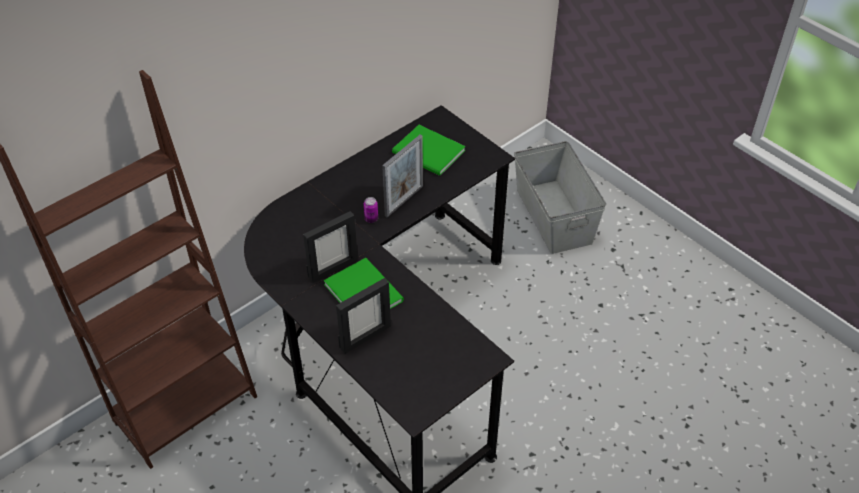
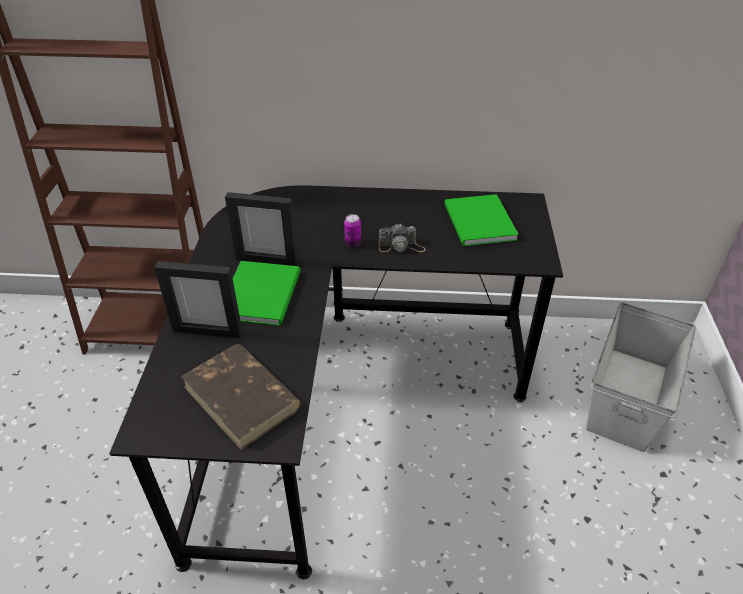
camera: 45 degrees right, 5 degrees down
(404, 201) = (401, 246): picture frame -> camera
(441, 354) = (242, 398): none -> brown book

